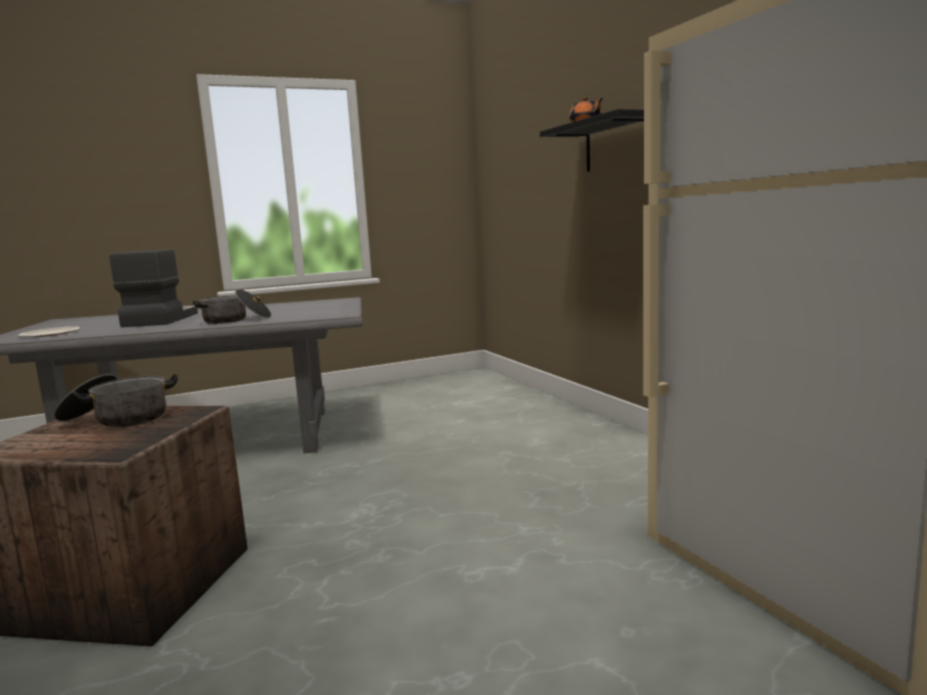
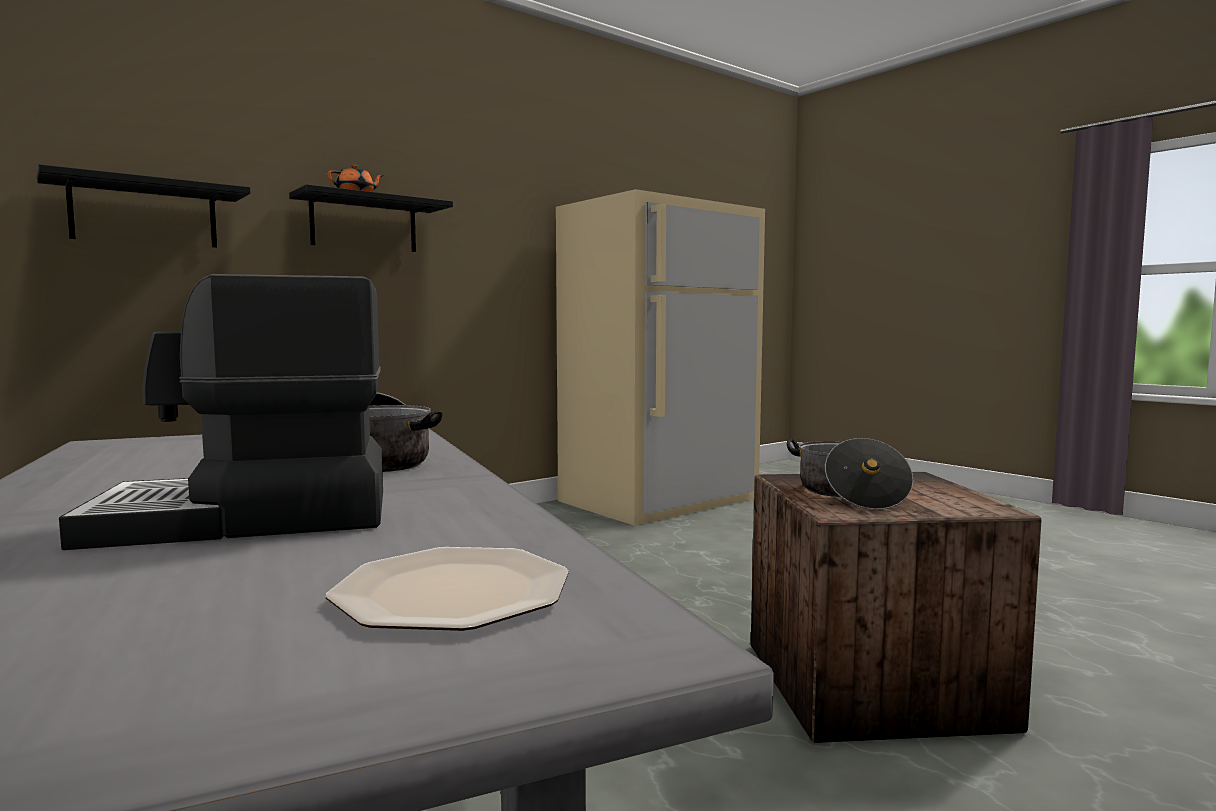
camera: 105 degrees left, 5 degrees down
(529, 168) = (145, 214): none -> black shelf

